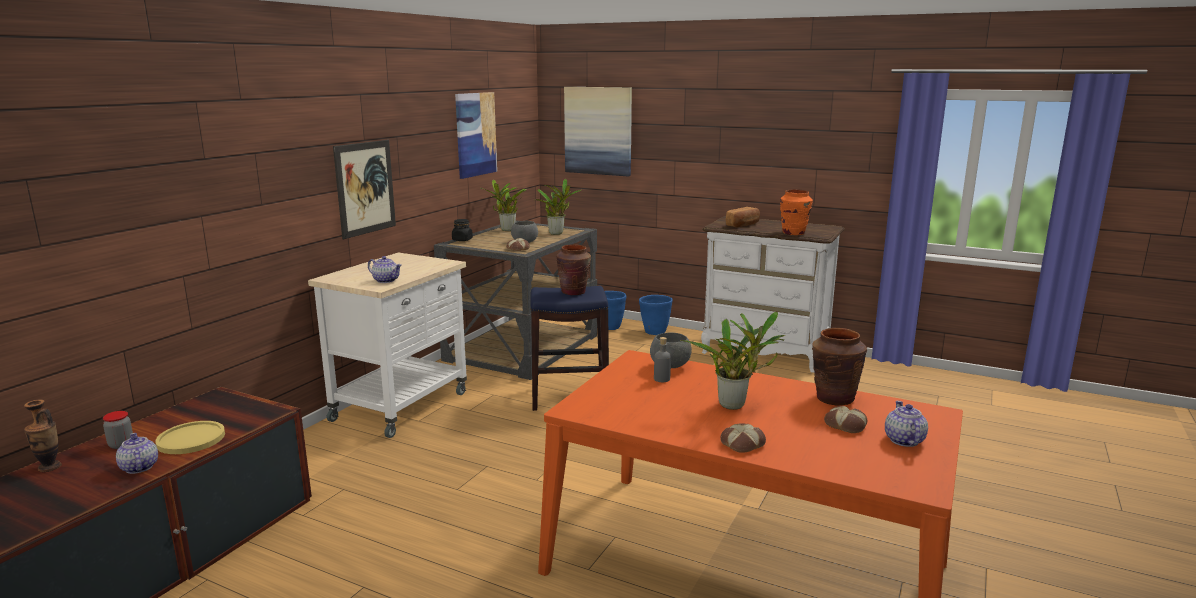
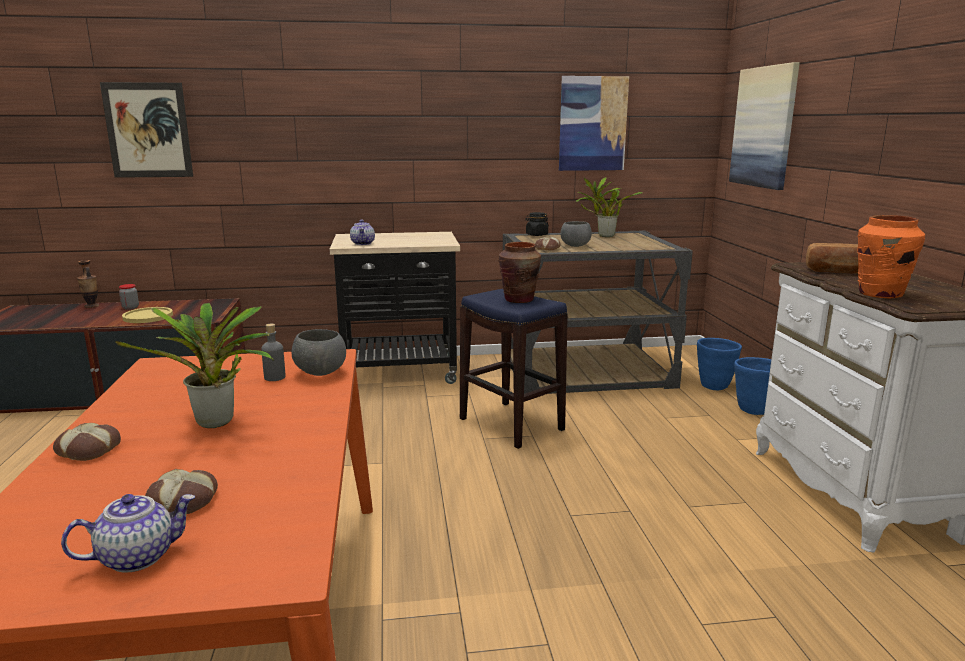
camera: 55 degrees right, 0 degrees up
(138, 467) = (99, 320): teapot -> none
(365, 188) = (416, 162): picture -> picture (148, 130)
(400, 406) = (399, 373): white cart -> black cart
(557, 233) = (638, 246): potted plant -> none
(834, 398) = (287, 476): brown vase -> none

